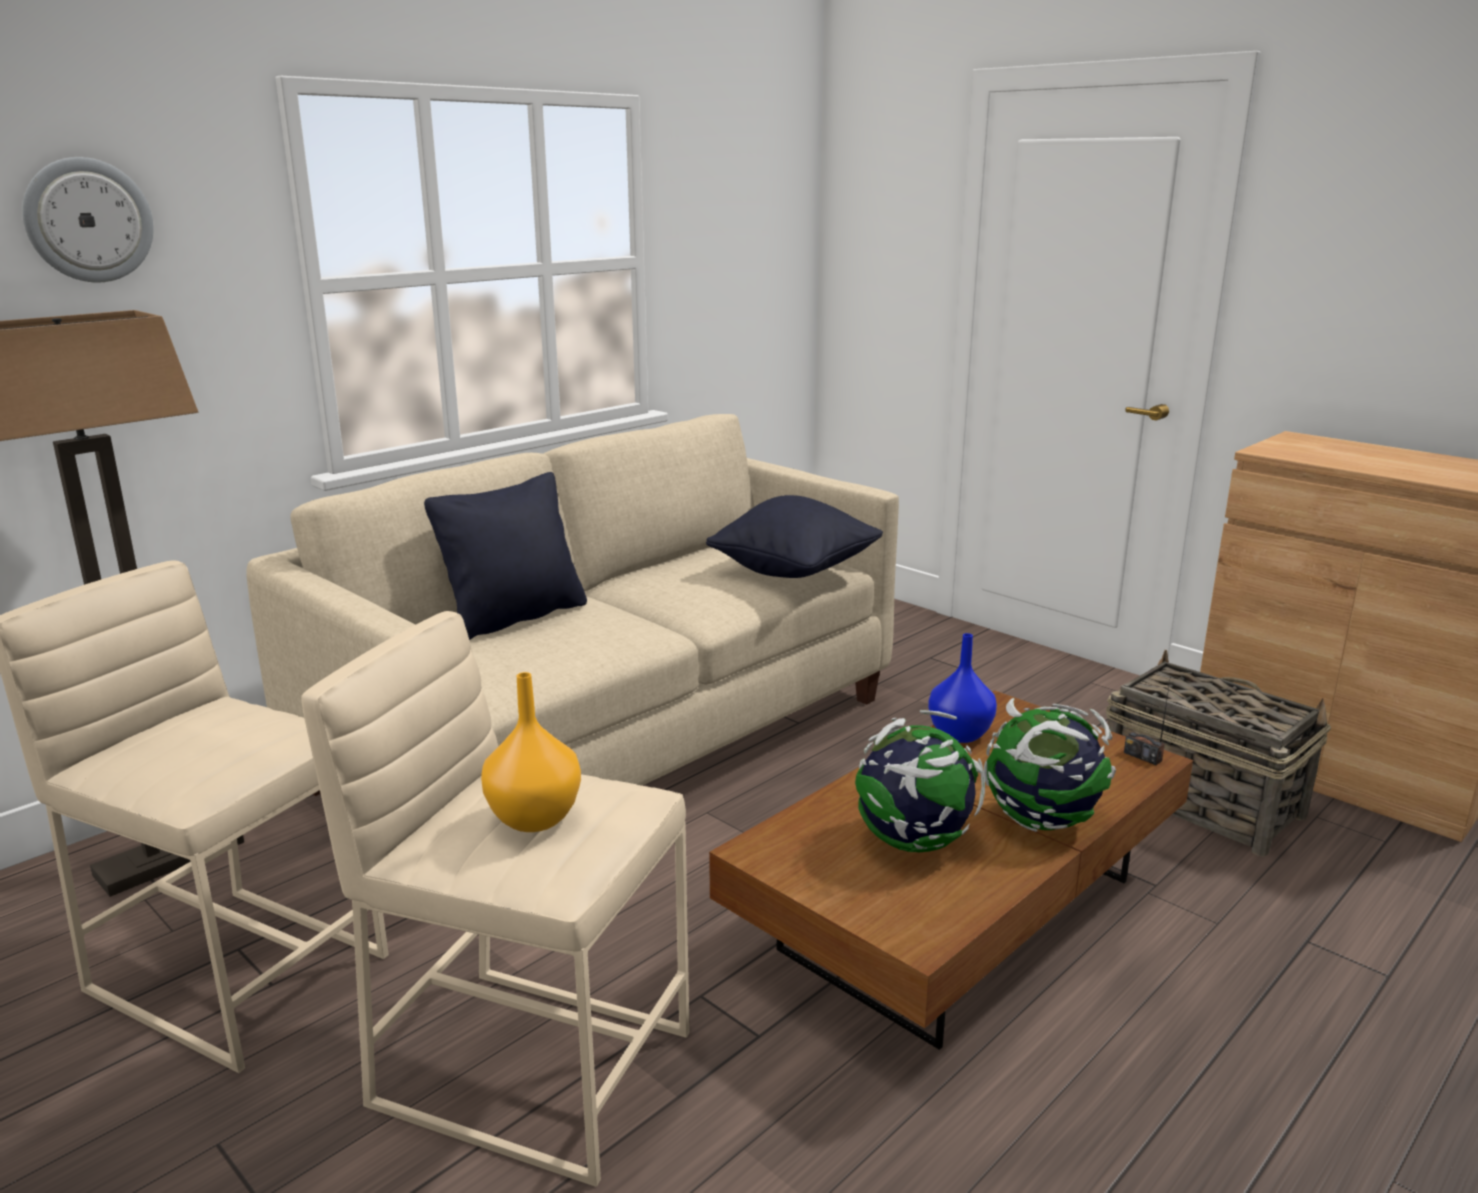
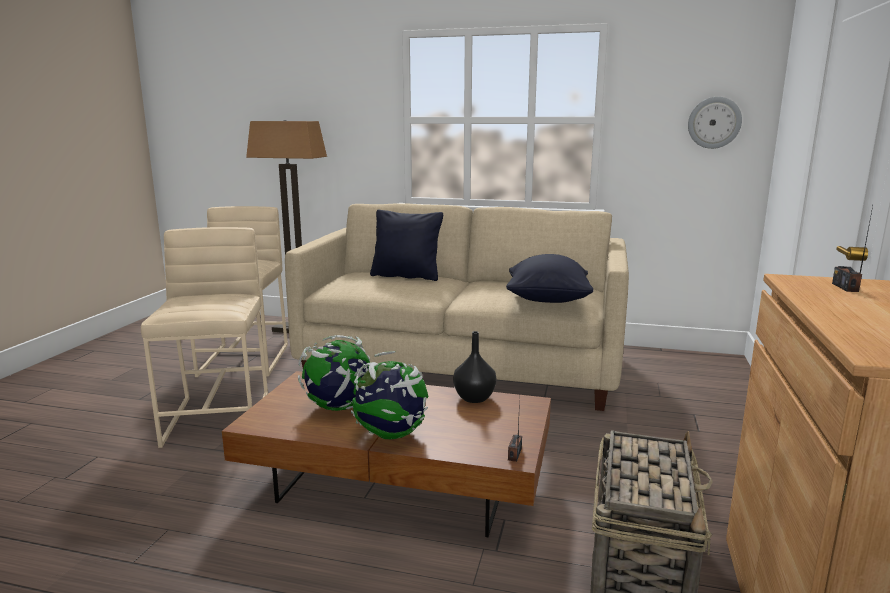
camera: 60 degrees right, 5 degrees down
(88, 220) = (327, 89): wall clock -> wall clock (714, 122)
(536, 818) = (196, 301): orange vase -> none
(958, 734) = (474, 397): blue vase -> black vase
(1307, 448) = (845, 287): none -> radio

